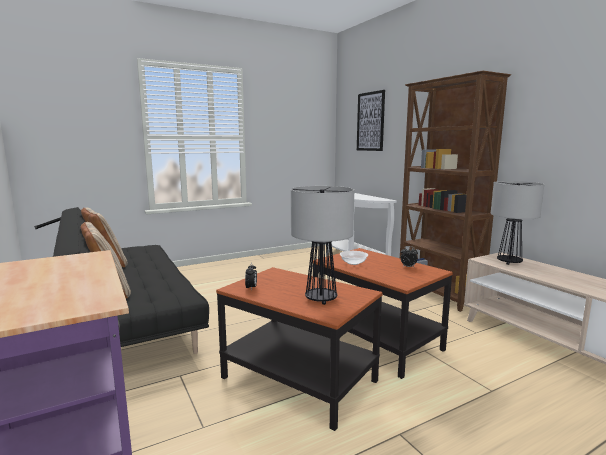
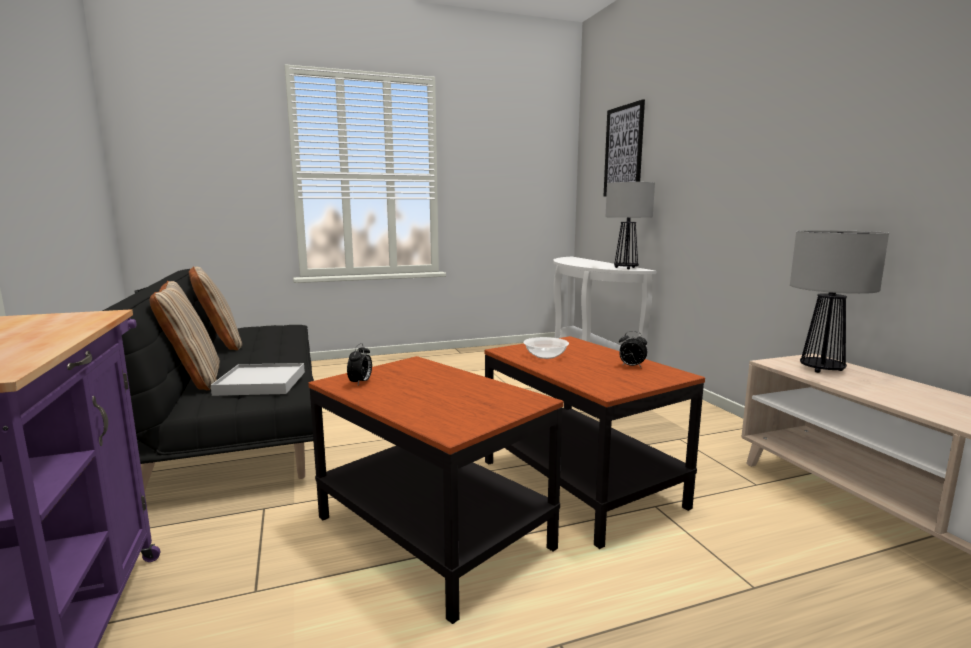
camera: 10 degrees right, 0 degrees up
(162, 291) = (261, 383): none -> white tray
(321, 299) = (454, 405): table lamp -> table lamp (626, 268)
(438, 294) = (710, 419): brown bookcase -> none

